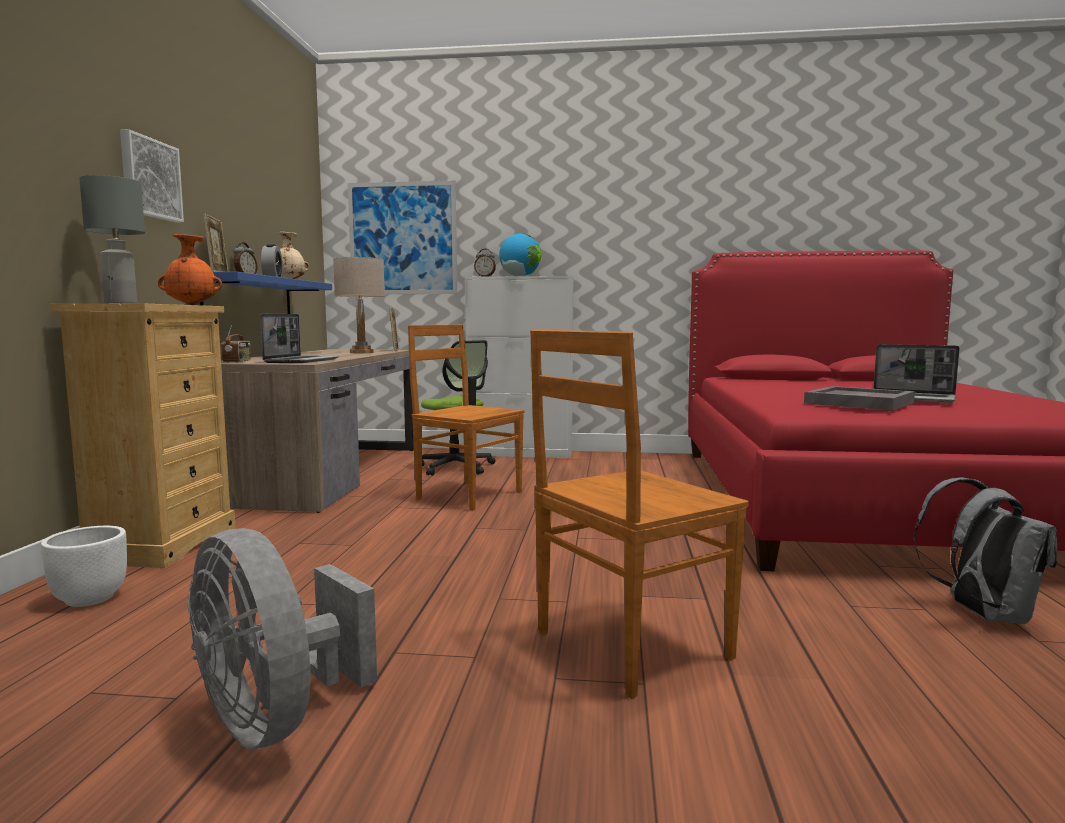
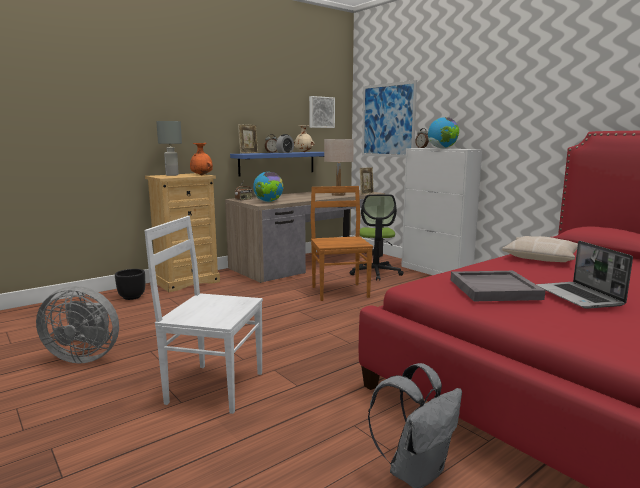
camera: 45 degrees right, 5 degrees up
(90, 598) = (132, 297): white planter -> black planter
(149, 178) = (206, 112): picture -> picture (321, 112)
(276, 719) = (85, 356): grey fan -> grey fan turned 90 degrees counterclockwise
(301, 361) = (268, 202): laptop -> globe
(628, 646) = (213, 387): brown chair -> white chair
(761, 386) = (541, 257): none -> beige pillow

